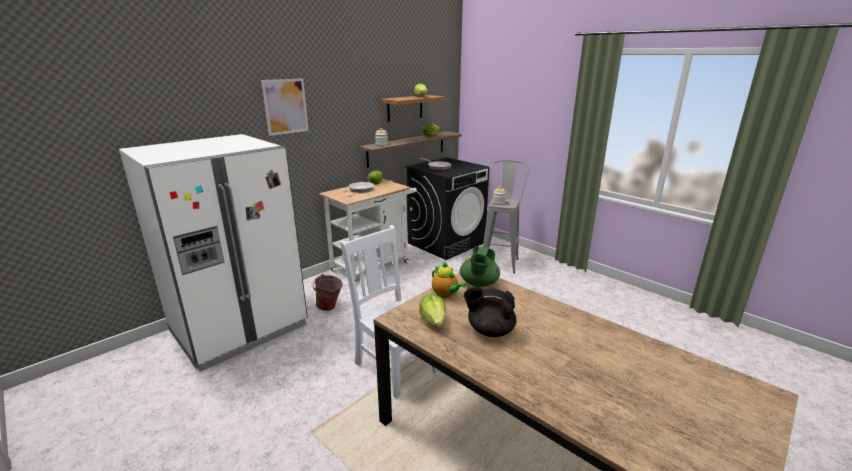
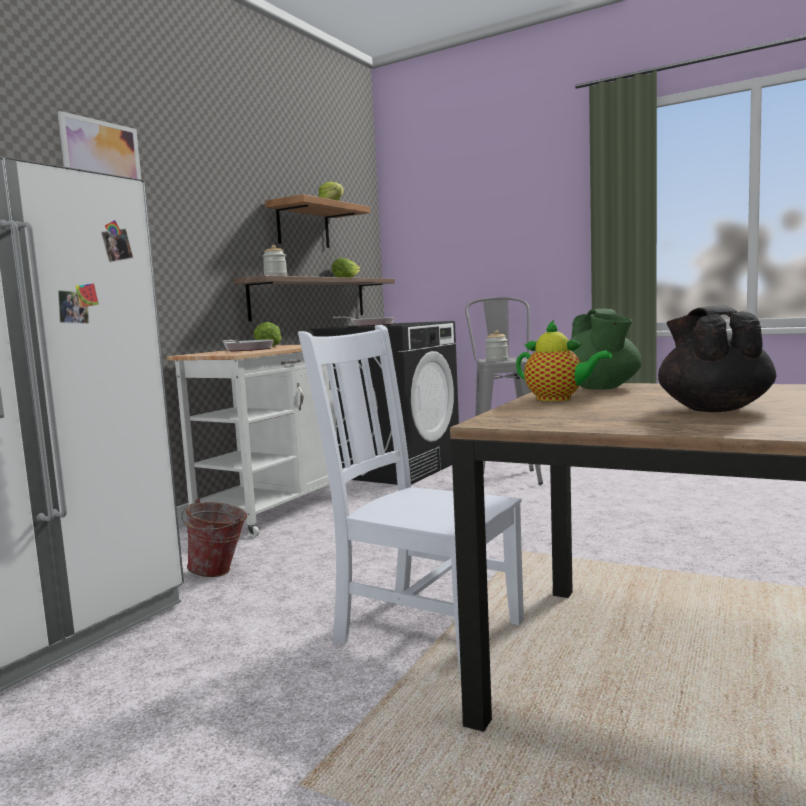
camera: 15 degrees left, 15 degrees down
(434, 321) = (584, 415): lettuce -> none
(489, 330) = (713, 409): black teapot -> black teapot turned 90 degrees clockwise

